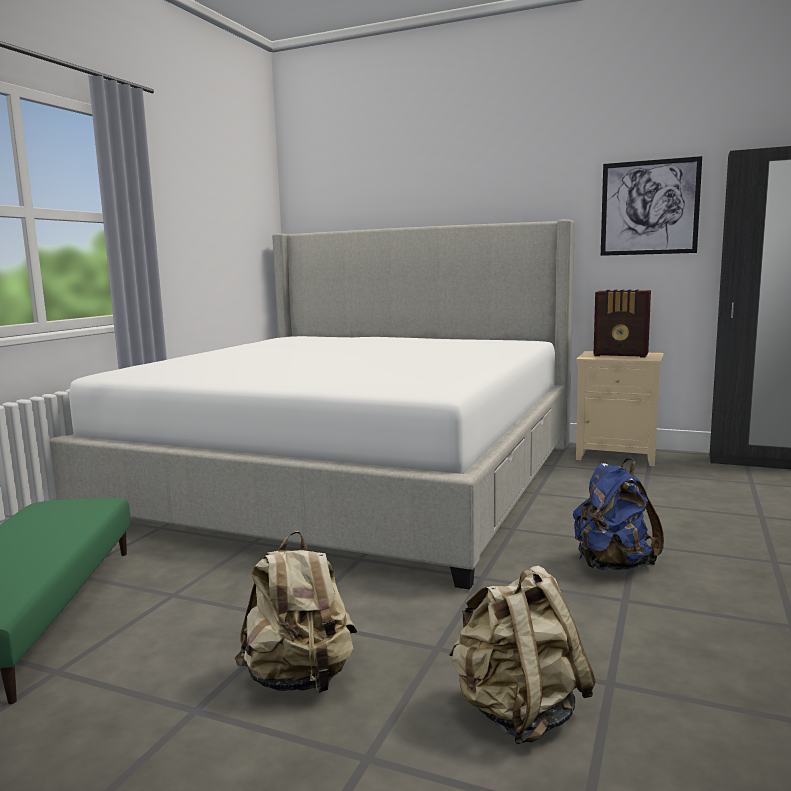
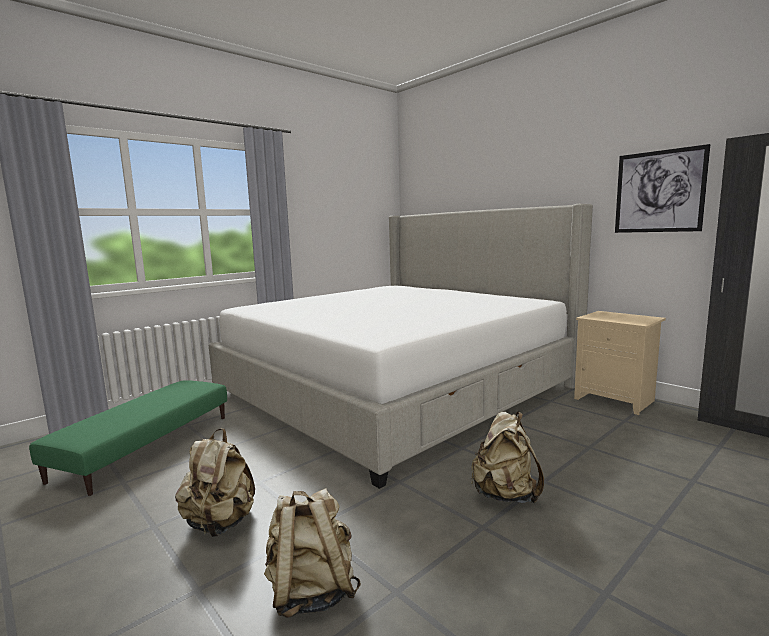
camera: 25 degrees right, 0 degrees up
(612, 565) = (505, 495): blue backpack -> beige backpack
(622, 355) = (622, 317): radio -> none

